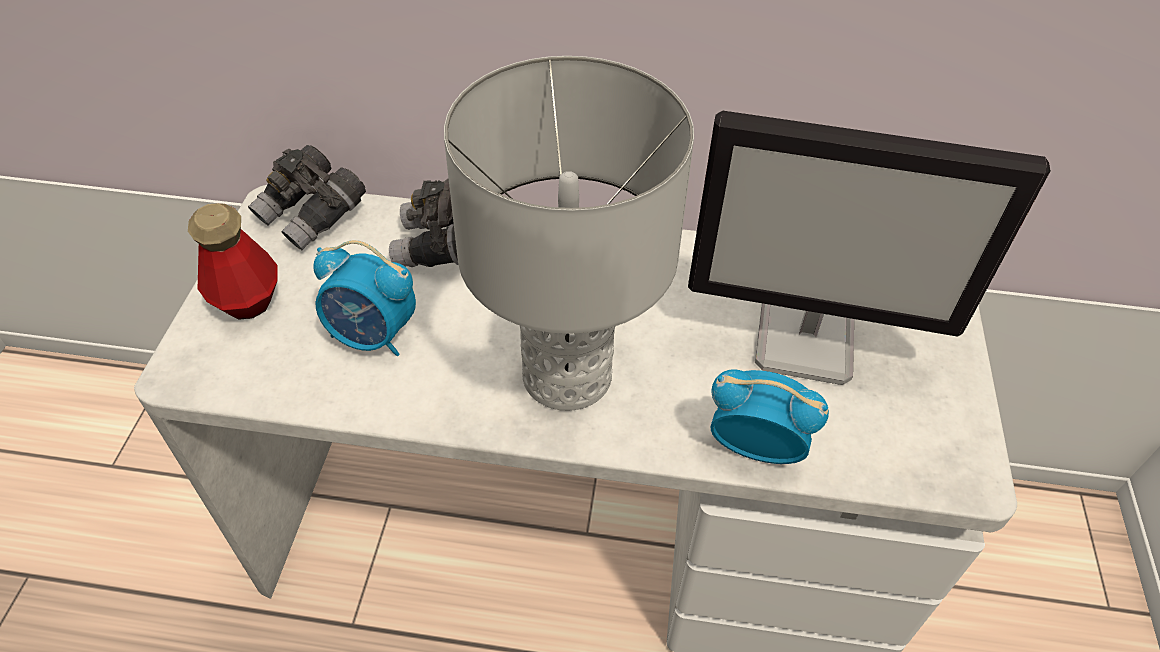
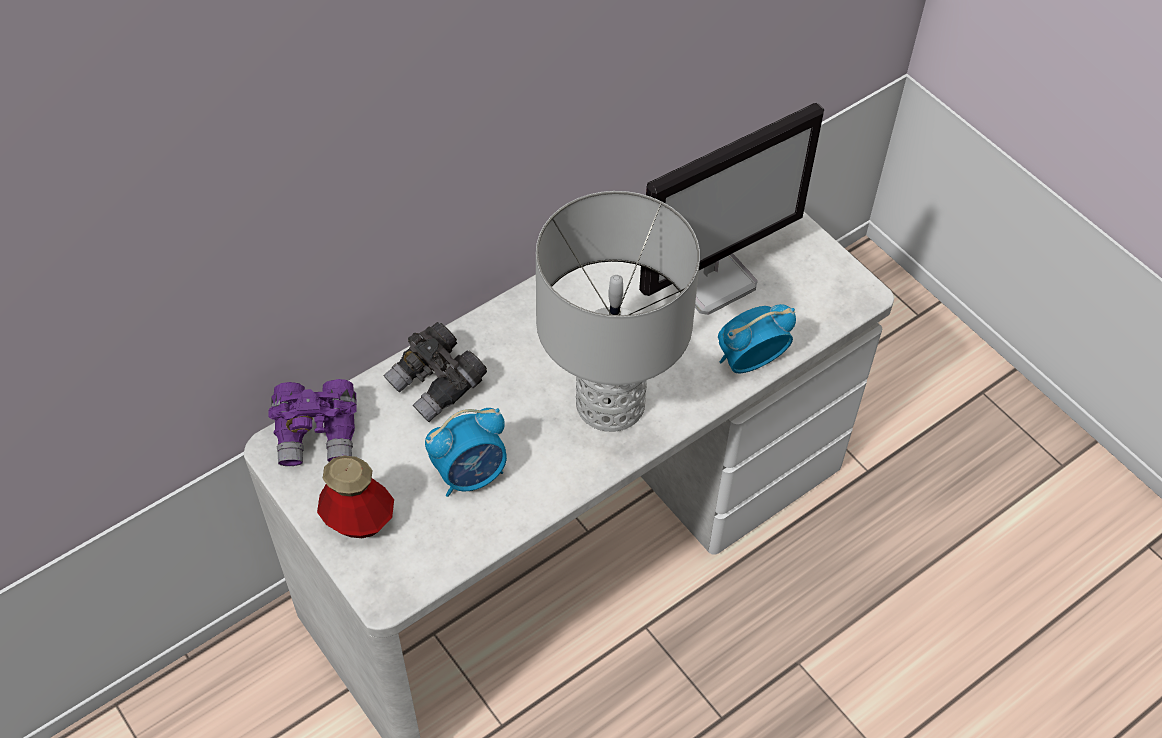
camera: 45 degrees left, 5 degrees up
(313, 216) = (318, 434): grey binoculars -> purple binoculars

